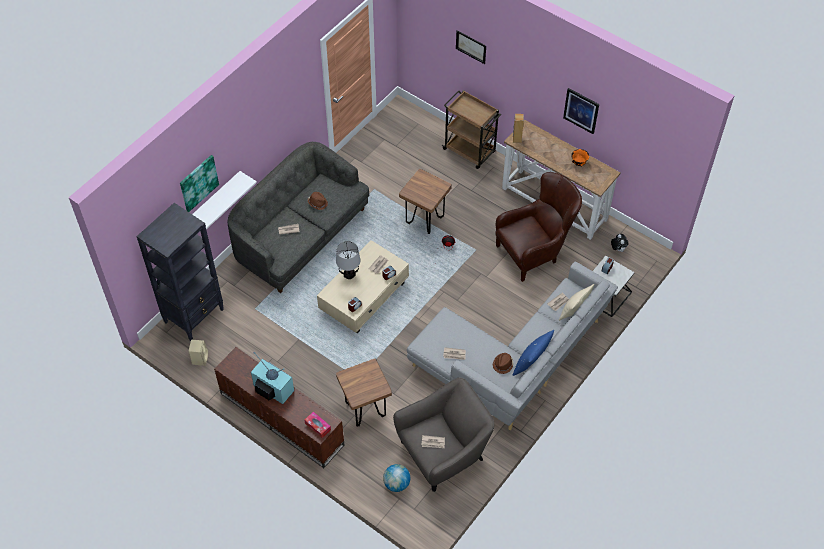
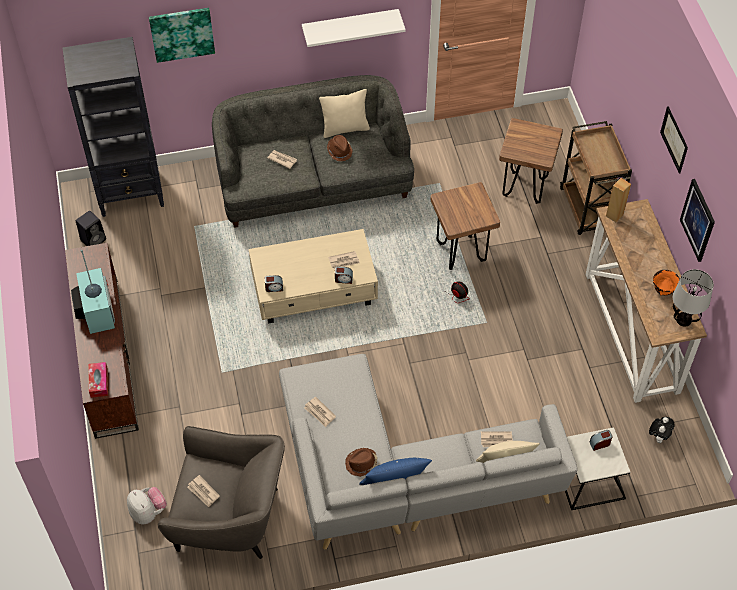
camera: 40 degrees right, 0 degrees up
(200, 358) = (94, 239): beige speaker -> black speaker
(216, 199) = (210, 72): white shelf -> white shelf (350, 26)
(306, 188) = (345, 128): none -> beige pillow
(349, 274) = (303, 250): table lamp -> table lamp (684, 319)
(365, 410) = (195, 410): brown stool -> brown stool (524, 187)
(396, 484) = (148, 512): globe -> plush toy
(471, 46) = (631, 66): picture -> picture (674, 139)
(535, 252) = (552, 371): brown armchair -> none

